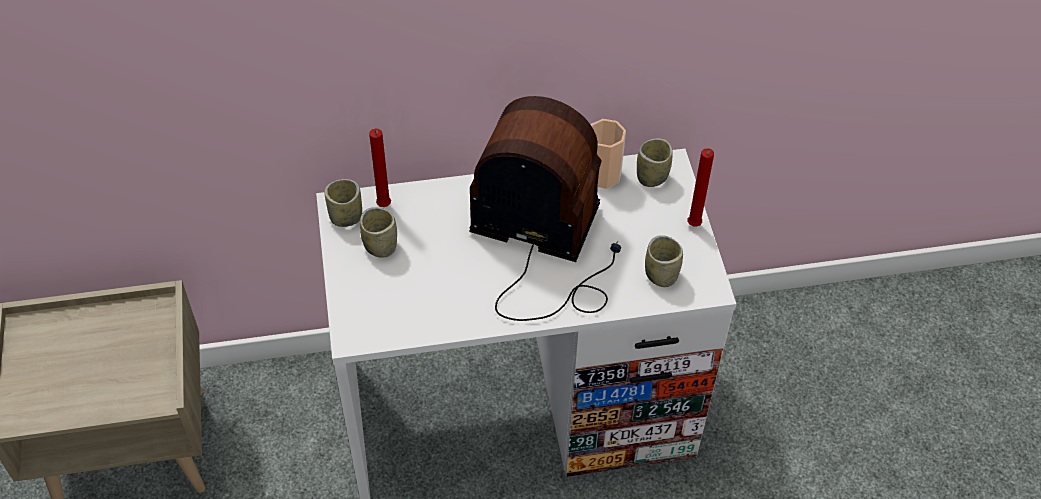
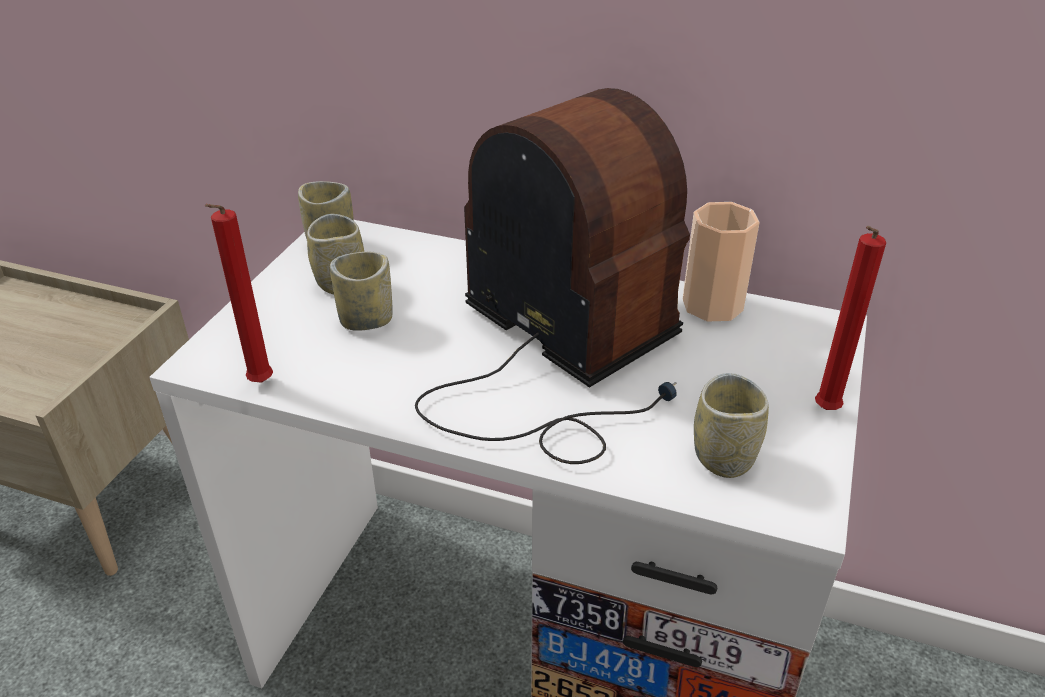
camera: 30 degrees right, 15 degrees down
(384, 207) = (385, 248): red candle -> red candle (259, 385)
(652, 177) = (790, 330): cup -> cup (366, 320)

